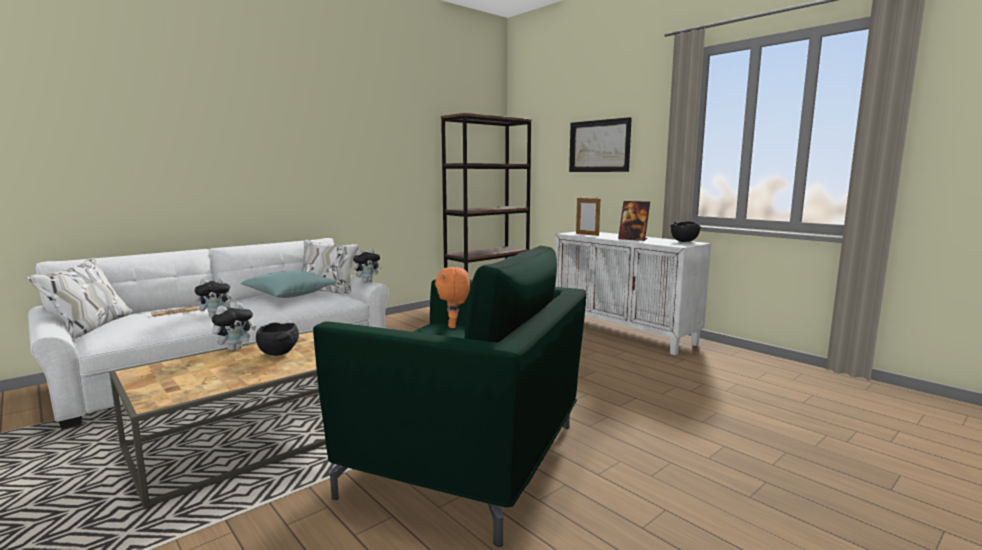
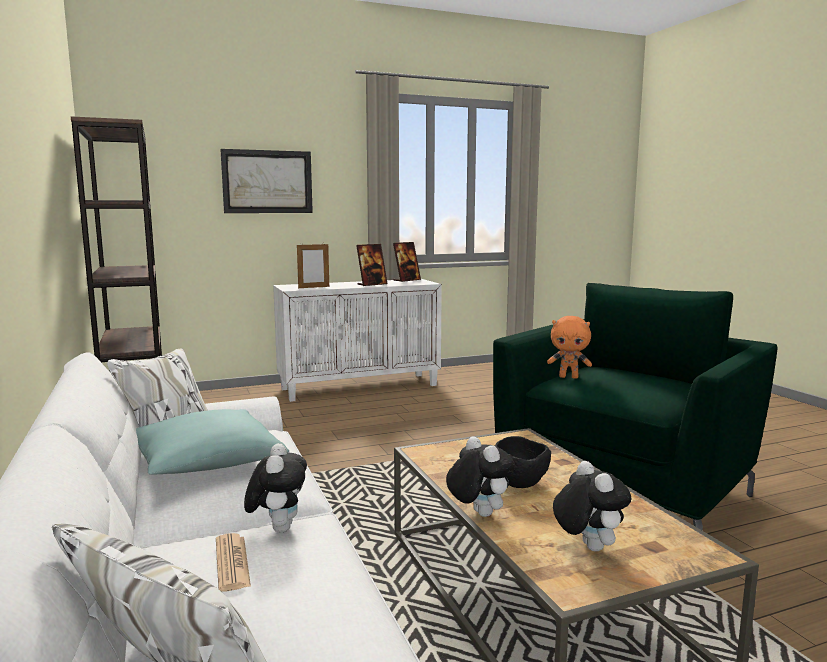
camera: 70 degrees left, 0 degrees up
(367, 281) = (238, 402): plush toy -> plush toy (587, 547)
(684, 241) = (407, 280): black bowl -> picture frame

